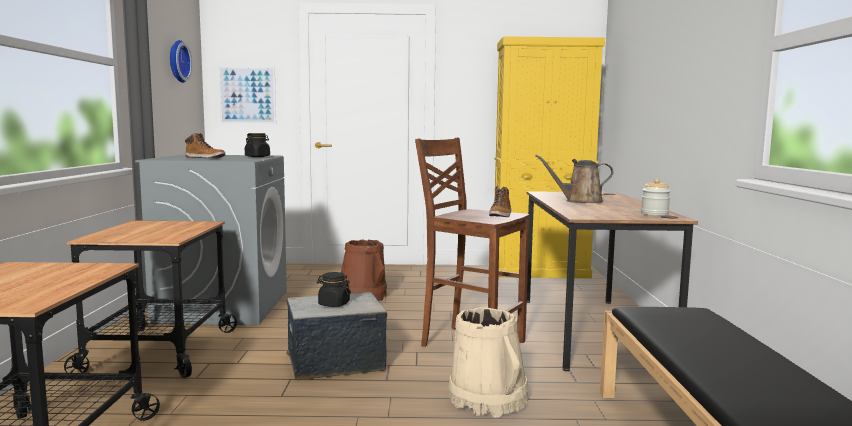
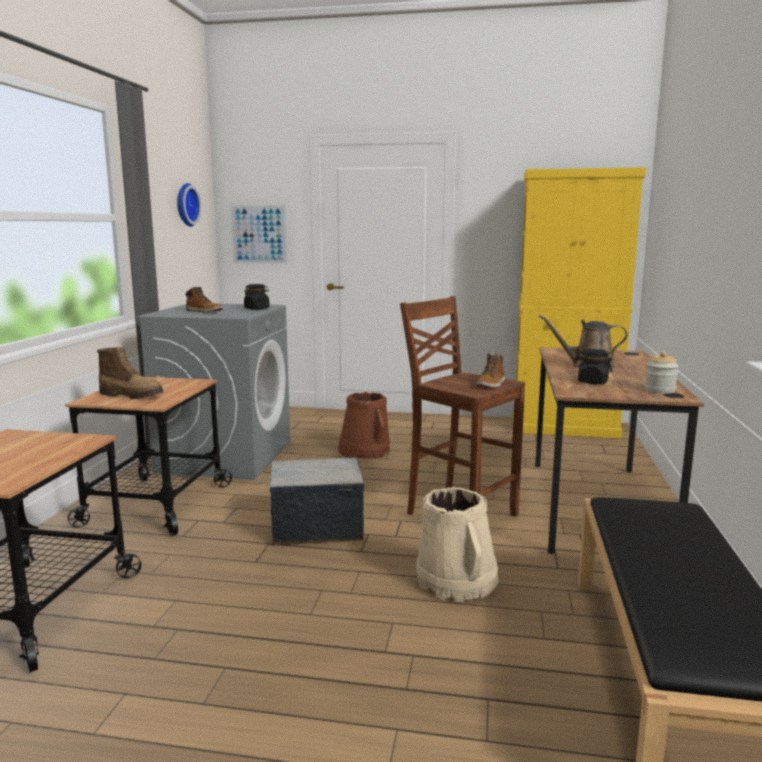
camera: 10 degrees right, 5 degrees up
(139, 234) = (132, 396): none -> boot
(333, 304) = (314, 471): black jar -> black jar (592, 382)

